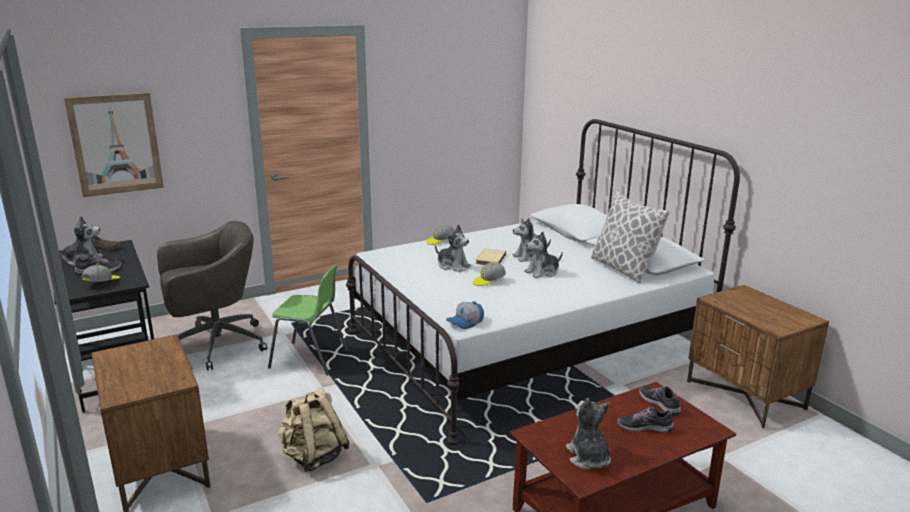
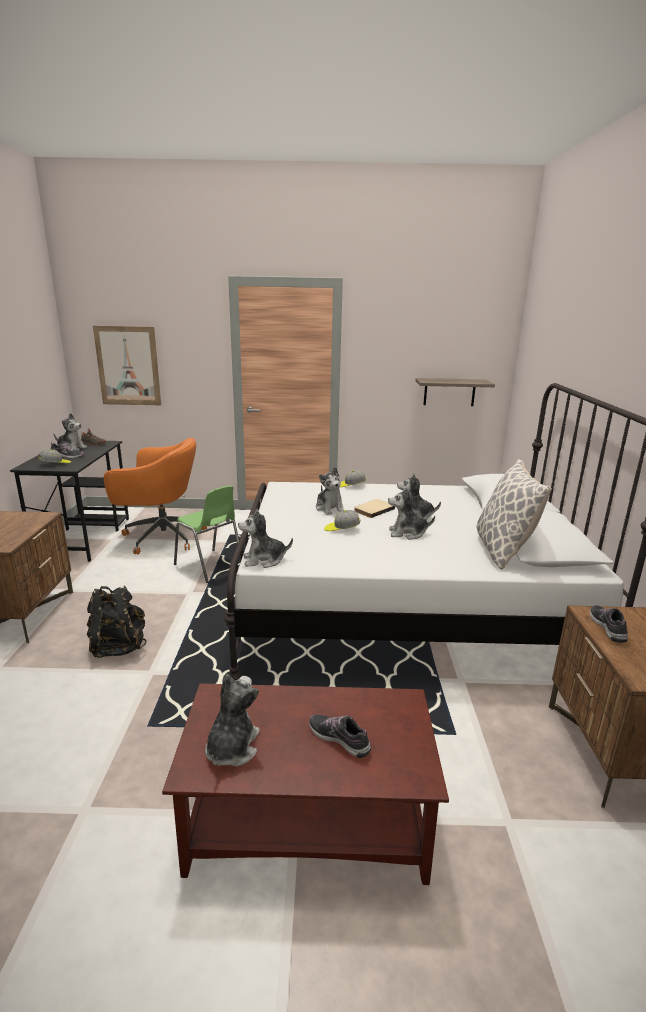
camera: 30 degrees right, 0 degrees up
(214, 345) = (161, 537): grey office chair -> orange office chair
(313, 457) = (118, 647): beige backpack -> black backpack
(465, 322) = (264, 560): cap -> plush toy
(471, 131) = (449, 392): none -> shelf
(659, 404) = (393, 717): shoe -> shoe (607, 627)

